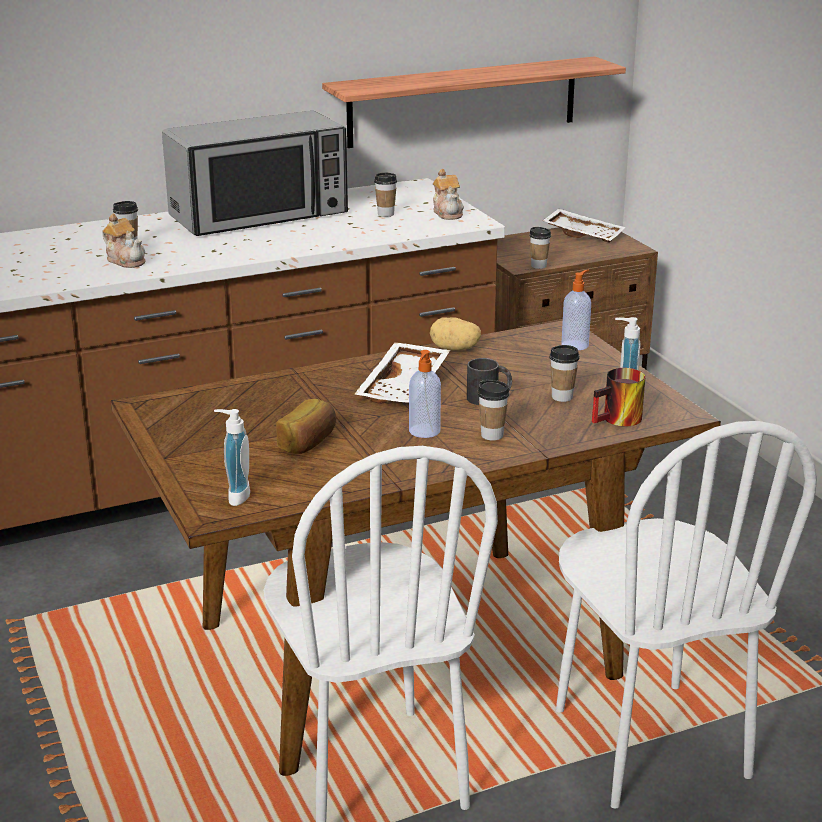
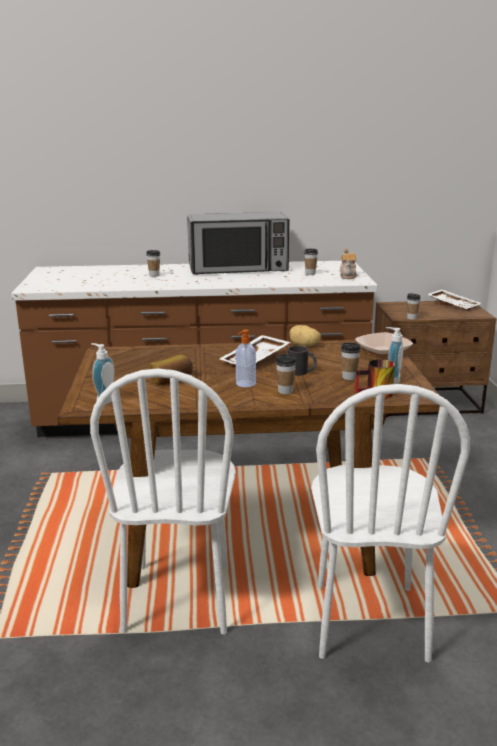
camera: 20 degrees right, 5 degrees down
(126, 260) = (145, 281): teapot -> none
(463, 101) = (379, 216): shelf -> none
(575, 345) = (383, 352): soap dispenser -> bowl

